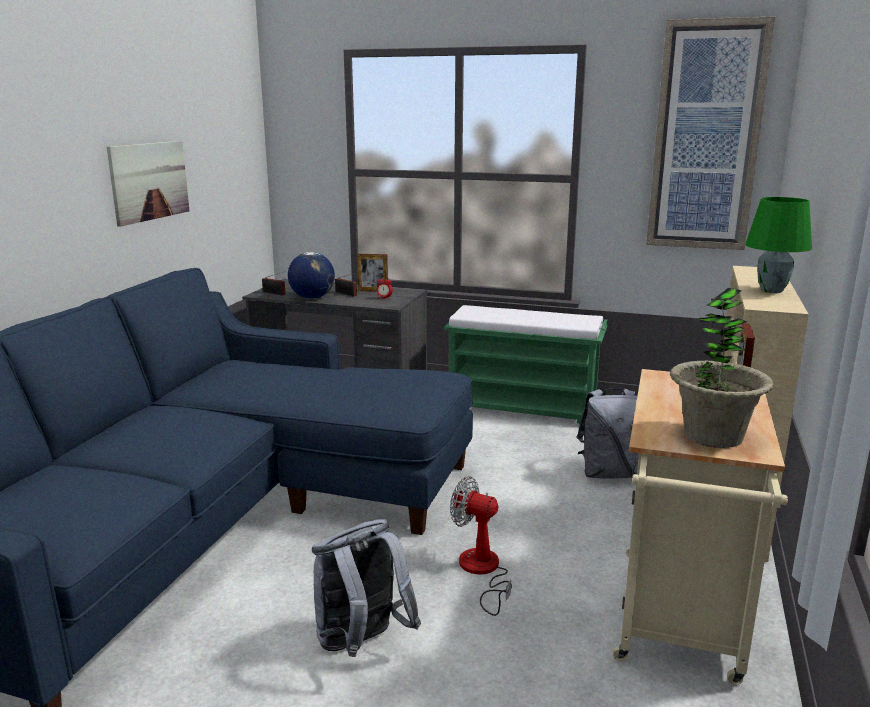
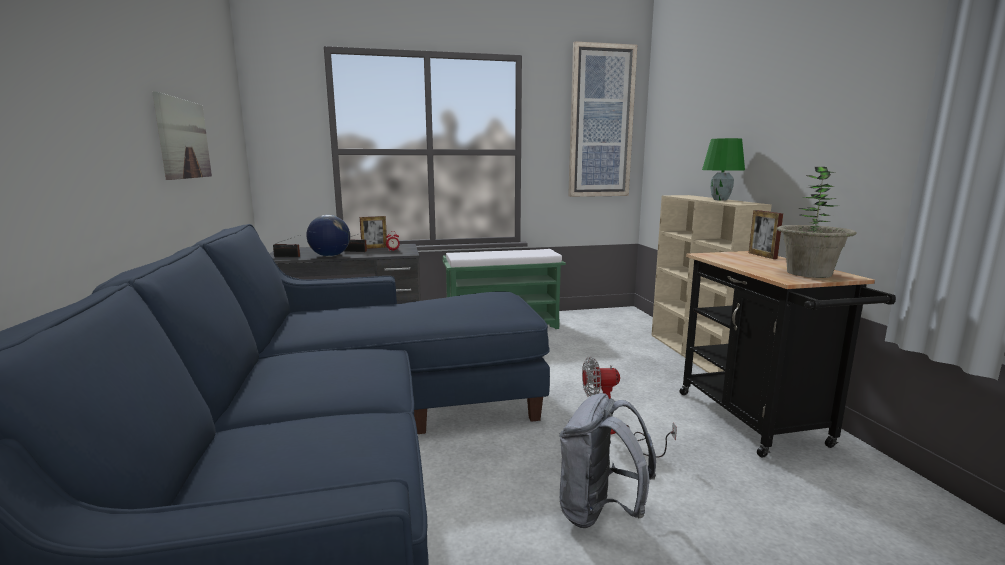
camera: 30 degrees left, 5 degrees down
(608, 473) = (605, 351): grey backpack -> none
(679, 621) = (758, 423): beige cart -> black cart

